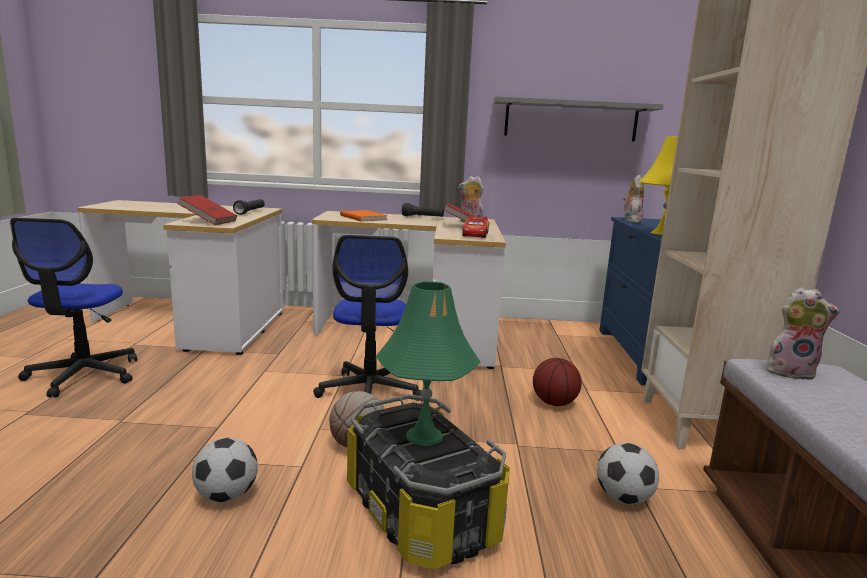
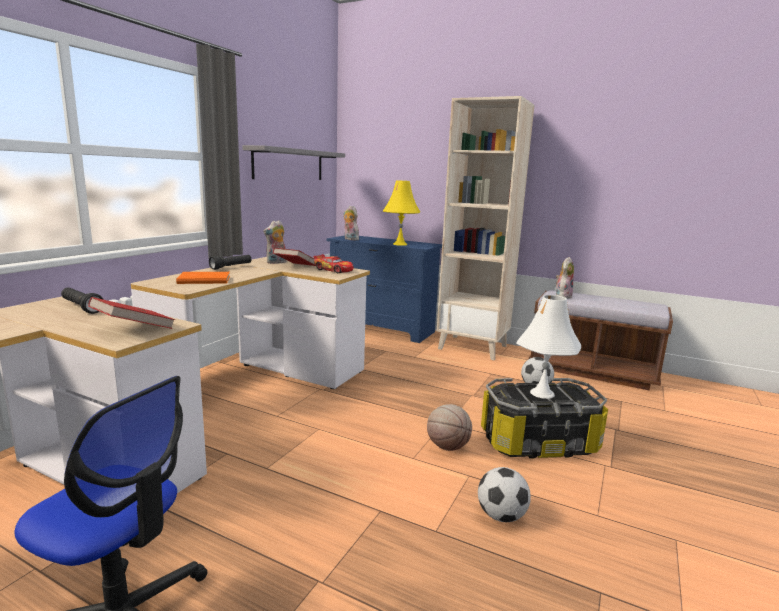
camera: 65 degrees left, 0 degrees up
(369, 392) = (362, 424): office chair -> none
(424, 436) = (542, 393): green table lamp -> white table lamp
(554, 403) = (426, 370): basketball -> none

